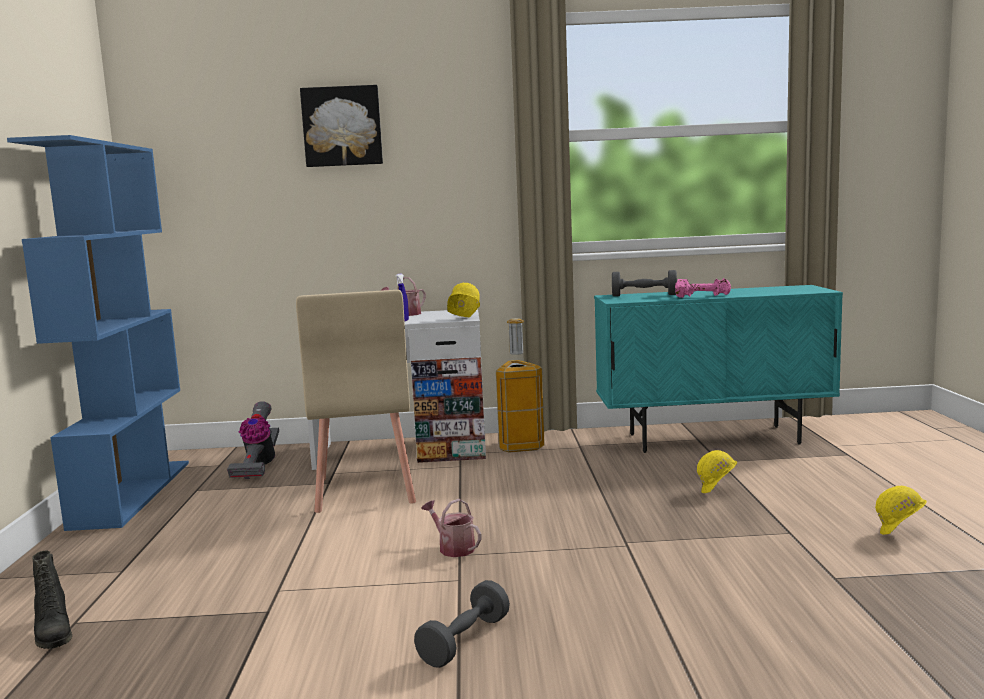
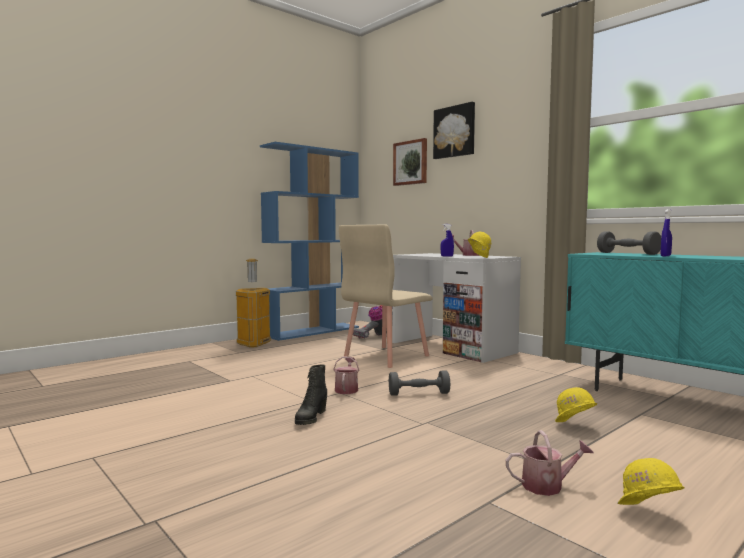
camera: 50 degrees right, 5 degrees down
(52, 634) = (177, 361): black boot -> black boot (310, 418)
(251, 169) = (411, 162): none -> picture
(464, 641) = (241, 420): grey dumbbell -> grey dumbbell (418, 394)
(520, 446) = (522, 363): trash can -> trash can (254, 344)
(702, 296) = (665, 256): pink dumbbell -> blue spray bottle
(823, 546) = (547, 485): none -> watering can

